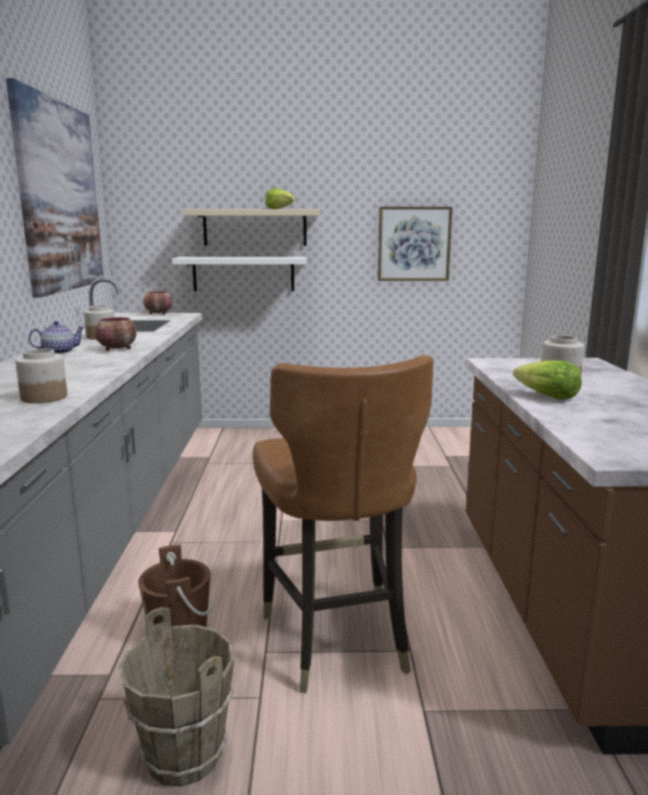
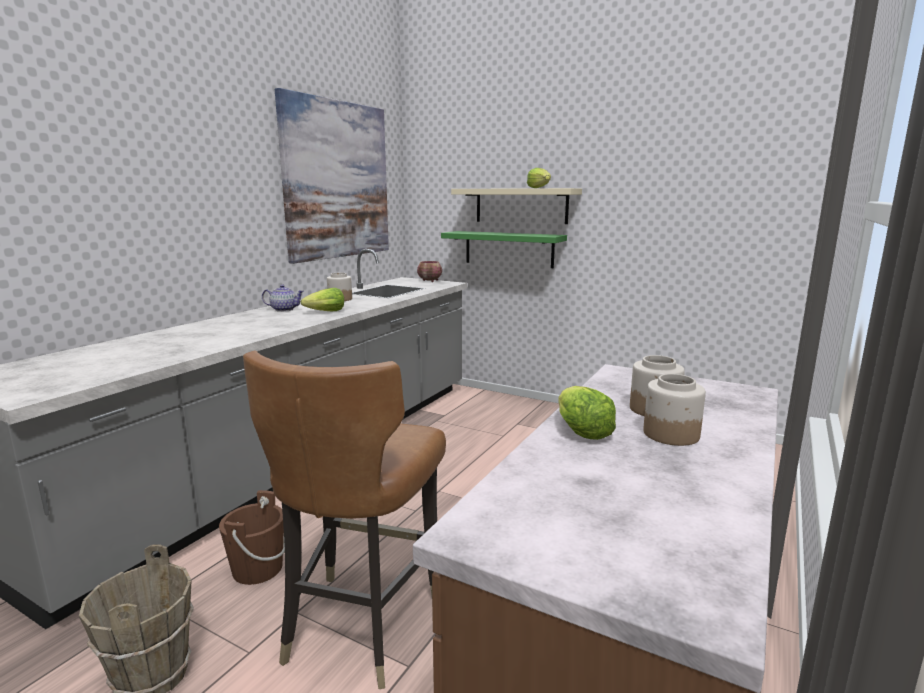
camera: 30 degrees right, 0 degrees up
(43, 397) = (185, 349): jar -> jar (670, 434)
(118, 349) = (326, 312): bowl -> lettuce
(243, 273) = (508, 249): white shelf -> green shelf
(414, 244) = (682, 225): picture -> none

